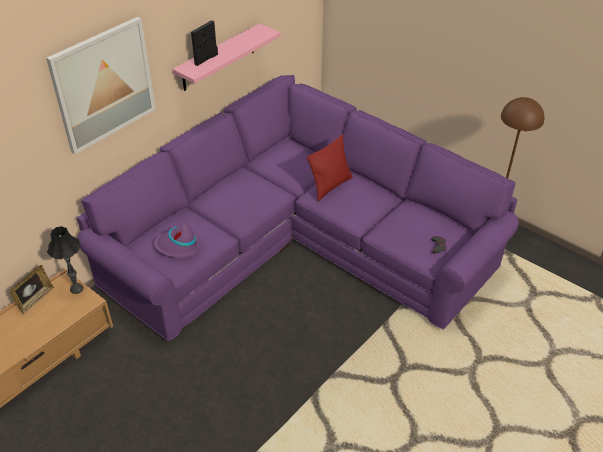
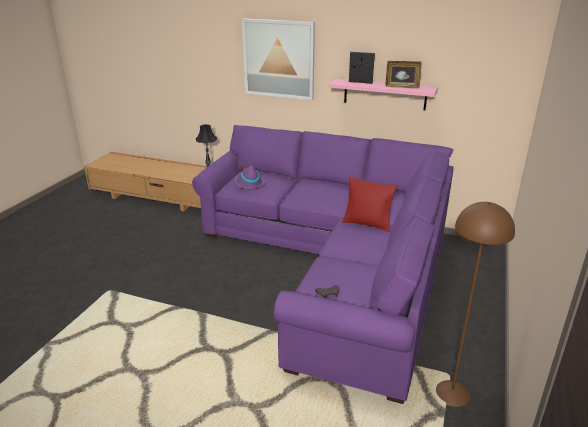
camera: 70 degrees right, 15 degrees down
(35, 299) = (195, 168): picture frame -> picture frame (402, 87)

